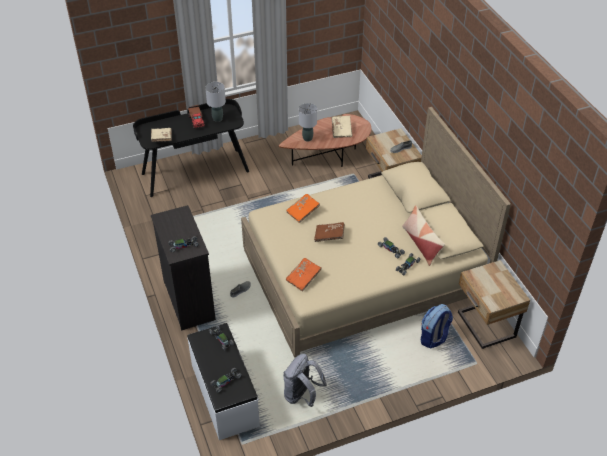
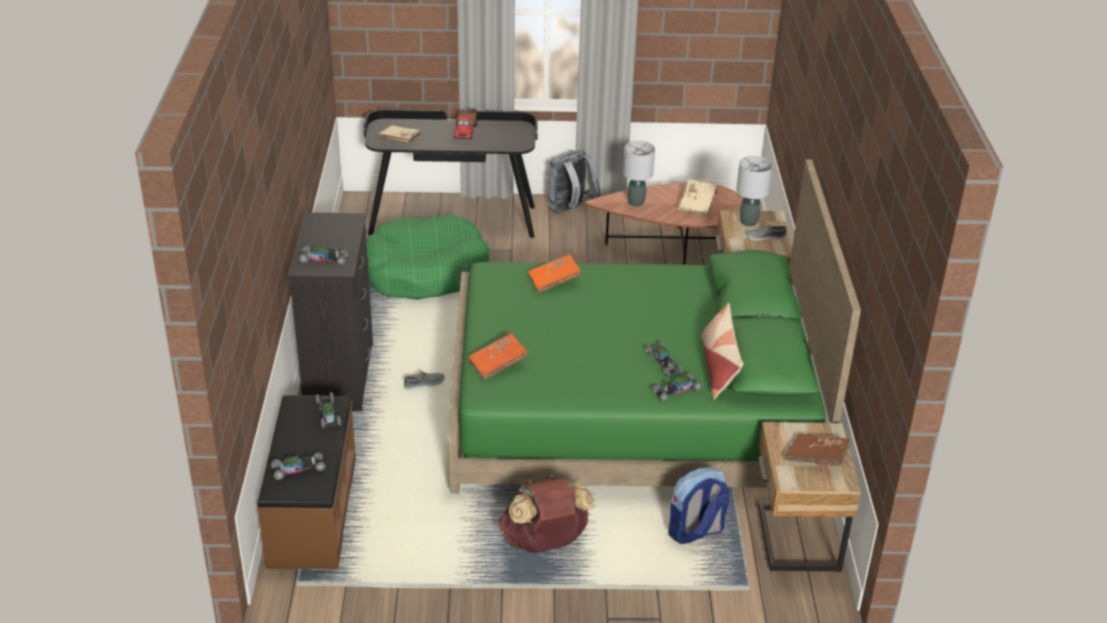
camera: 20 degrees right, 10 degrees down
(199, 214) = (424, 272): none -> green dog bed
(217, 119) = (497, 135): grey table lamp -> grey table lamp (748, 222)
(224, 395) = (311, 512): white bench -> brown bench
(302, 395) = (430, 548): grey backpack -> grey backpack (570, 210)
(329, 236) = (575, 320): brown book -> brown book (816, 458)
(360, 371) = (544, 543): none -> brown backpack
(363, 273) = (631, 411): beige bed -> green bed

